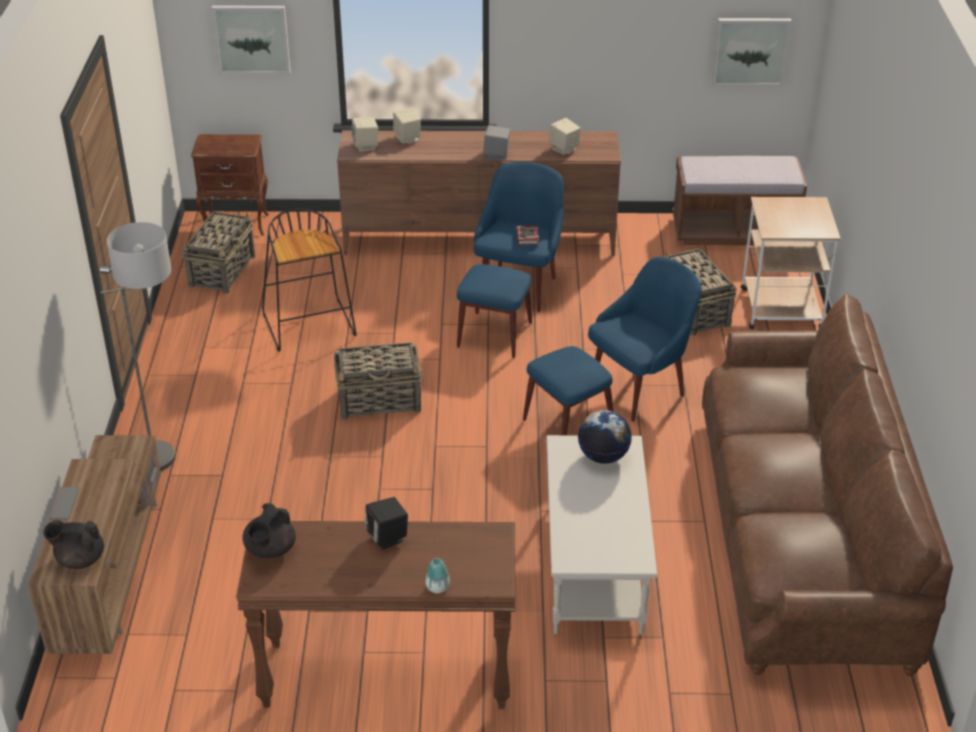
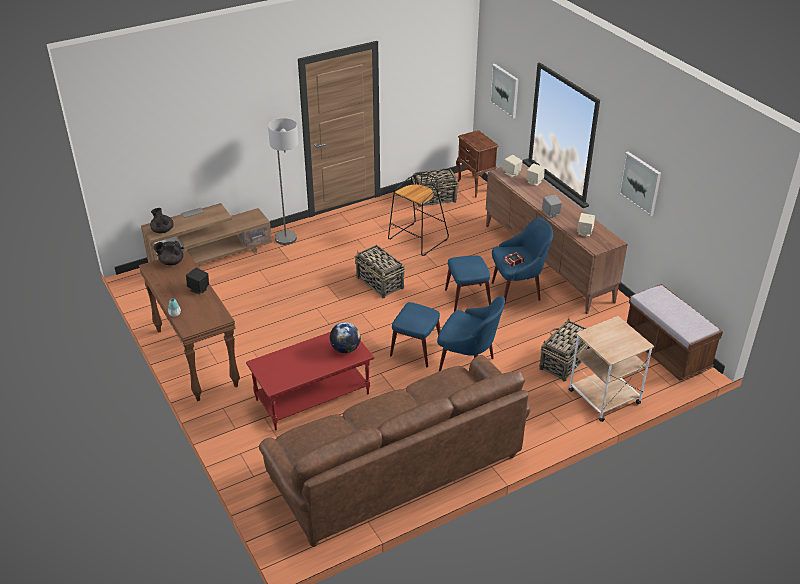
camera: 60 degrees right, 0 degrees up
(595, 567) = (312, 398): white coffee table -> red coffee table
(750, 51) = (711, 240): picture -> picture (640, 183)

